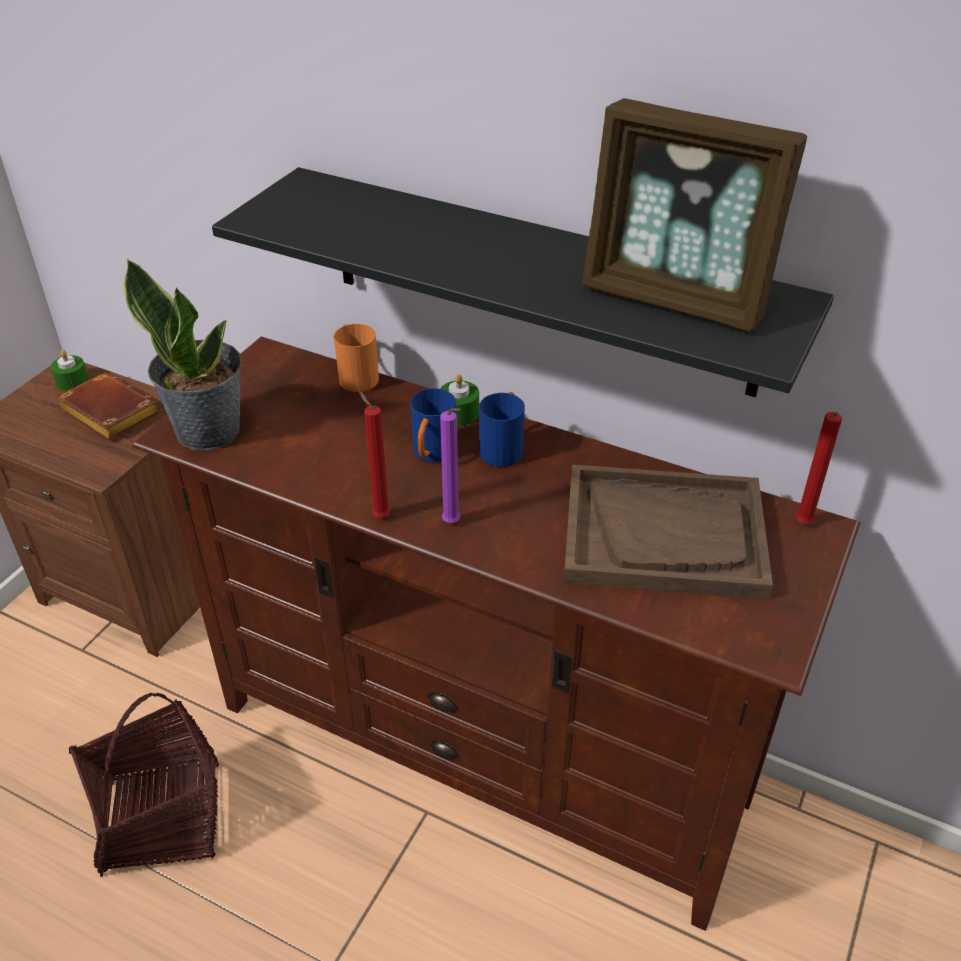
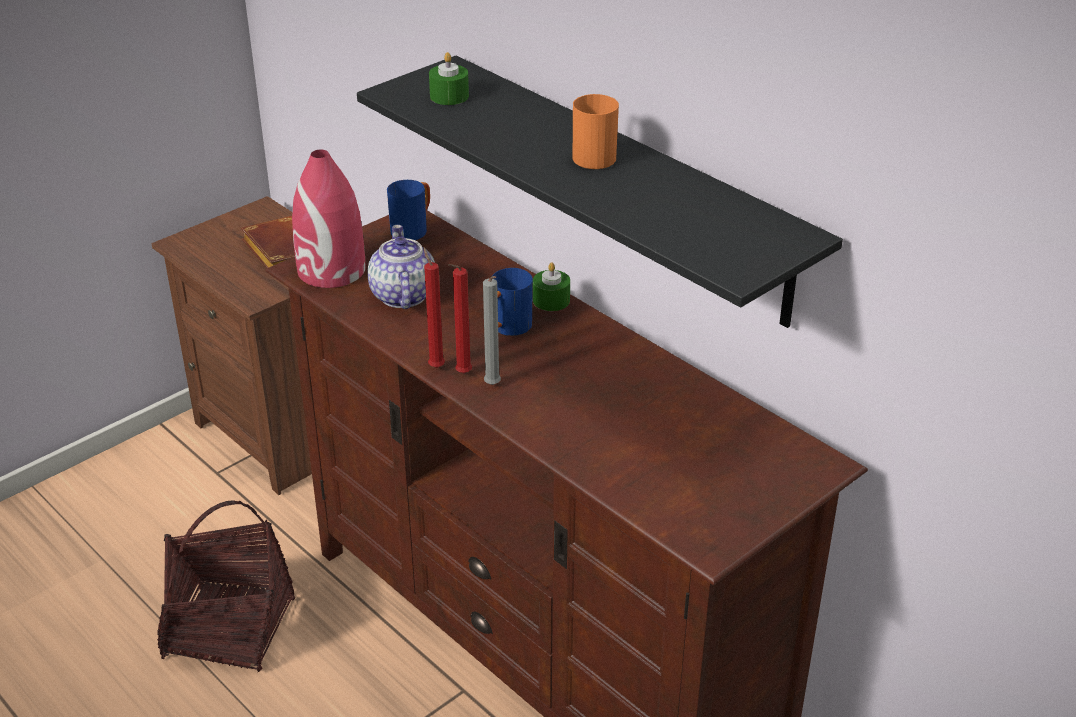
camera: 20 degrees right, 5 degrees down
(72, 381) = (264, 219): green candle -> green candle (449, 96)
(209, 430) = (331, 270): potted plant -> red vase
(301, 441) = (402, 295): none -> teapot
(356, 376) = (478, 252): orange mug -> orange mug (593, 155)
(453, 524) = (493, 386): purple candle -> grey candle
(503, 448) = (573, 337): blue mug -> blue mug (413, 229)
(664, 535) = (673, 436): brown tray -> none
(676, 298) = (697, 216): picture frame -> none
(802, 525) = (807, 458): red candle -> red candle (461, 374)

